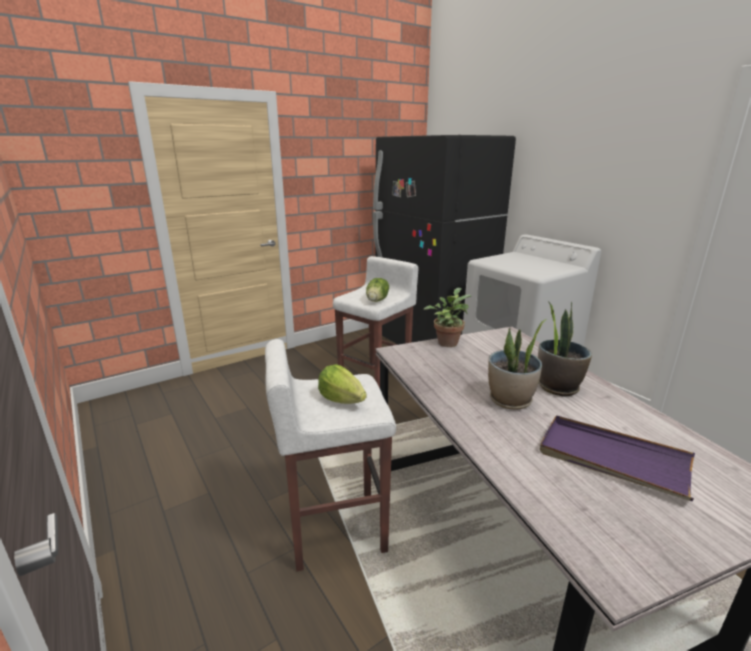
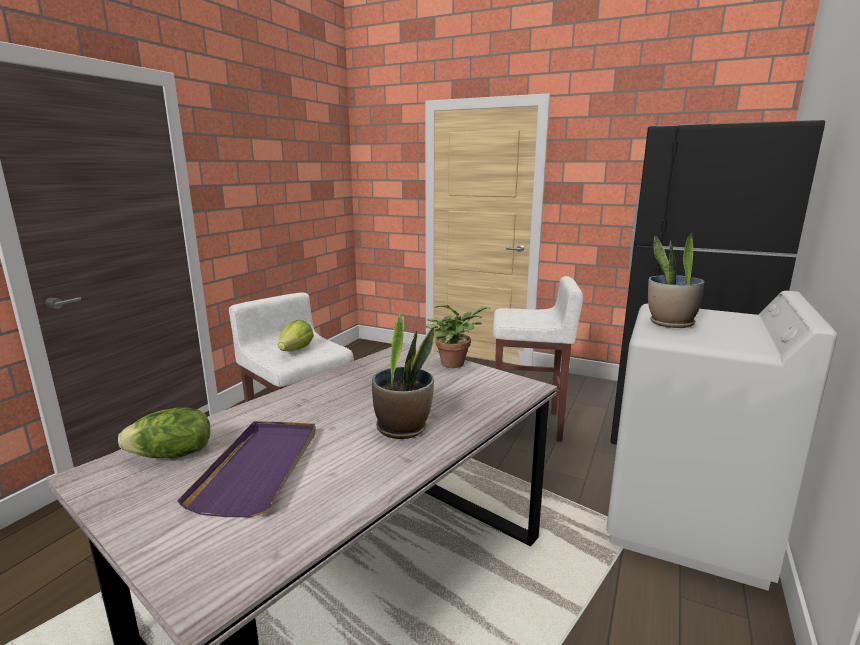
camera: 60 degrees right, 5 degrees down
(377, 300) = (519, 320): lettuce -> lettuce (172, 455)
(510, 400) = (347, 408): potted plant -> potted plant (670, 323)

